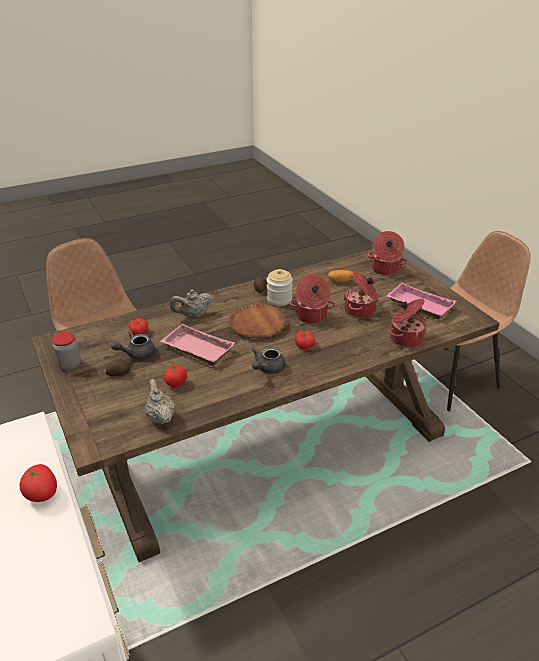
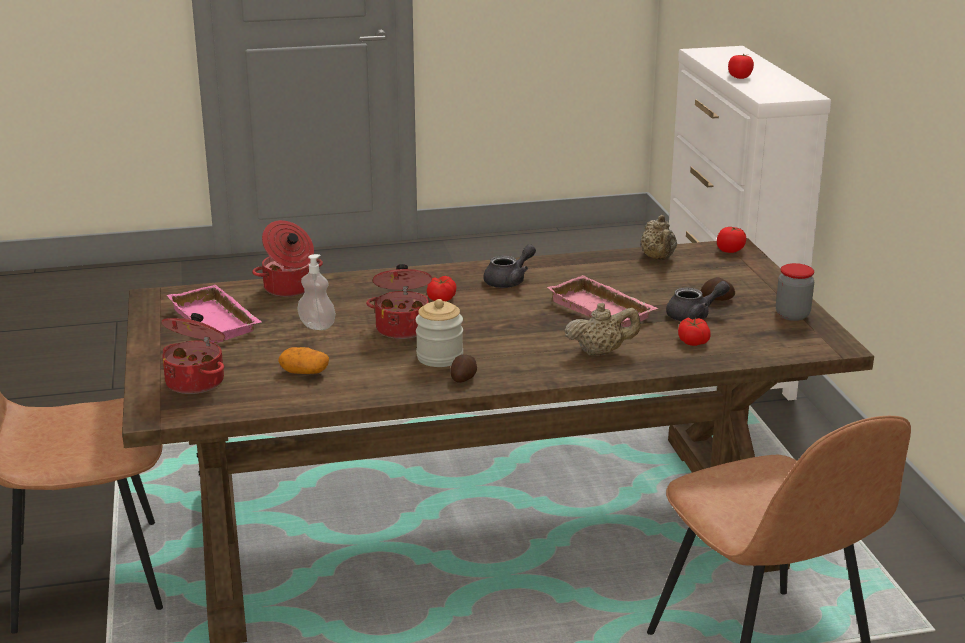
camera: 165 degrees left, 10 degrees down
(176, 383) = (637, 282): tomato -> tomato (730, 250)
(257, 325) = (497, 327): brown plate -> none
(360, 310) = (317, 326): cooking pot -> soap dispenser

